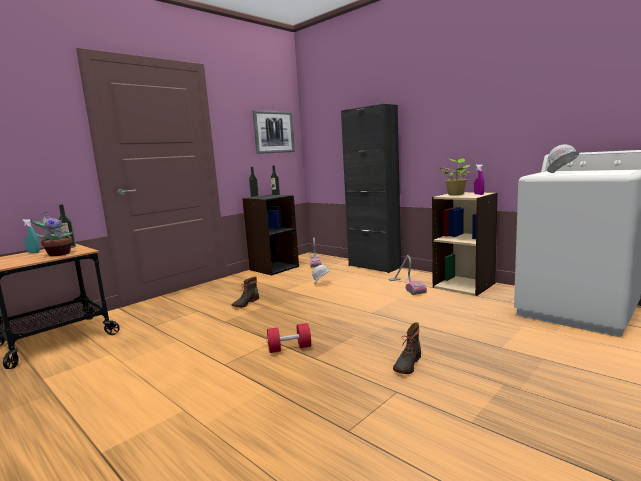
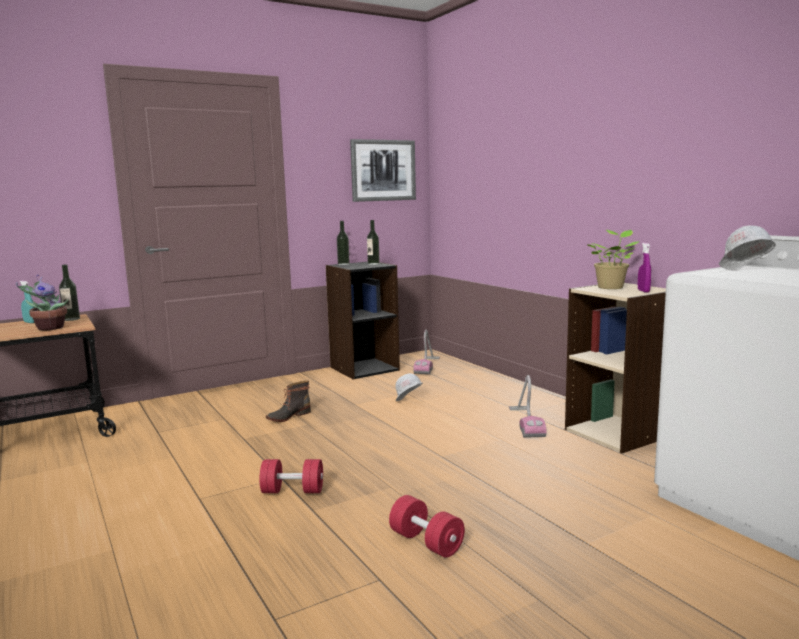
camera: 15 degrees right, 0 degrees up
(374, 266) = (505, 384): black cabinet -> none
(407, 364) = (426, 542): boot -> red dumbbell

